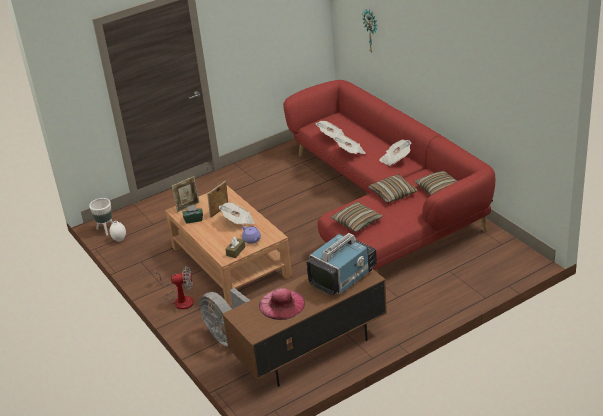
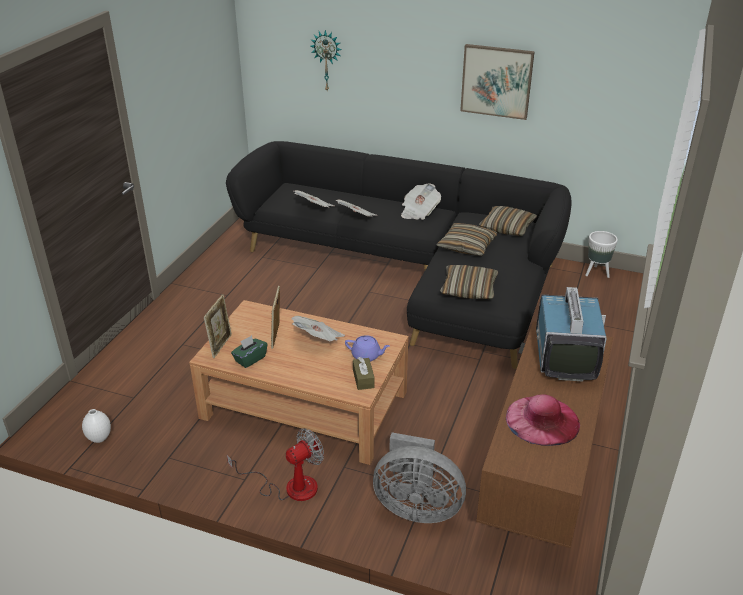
camera: 40 degrees left, 0 degrees up
(106, 230) = (62, 433): white planter -> white planter (596, 273)
(384, 203) = (412, 272): red sofa -> black sofa
(458, 76) = (496, 81): none -> picture

